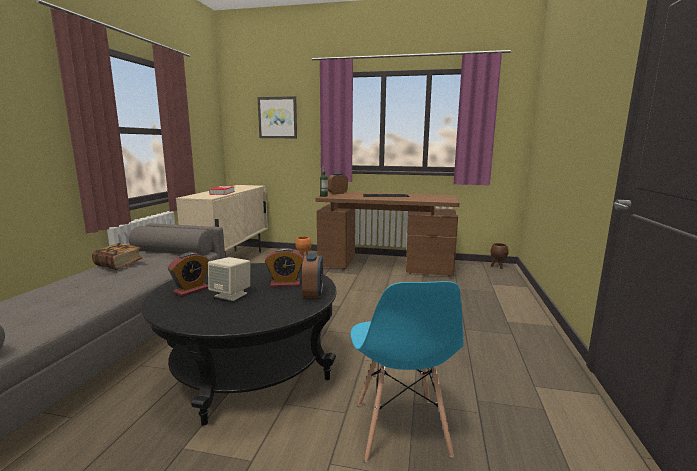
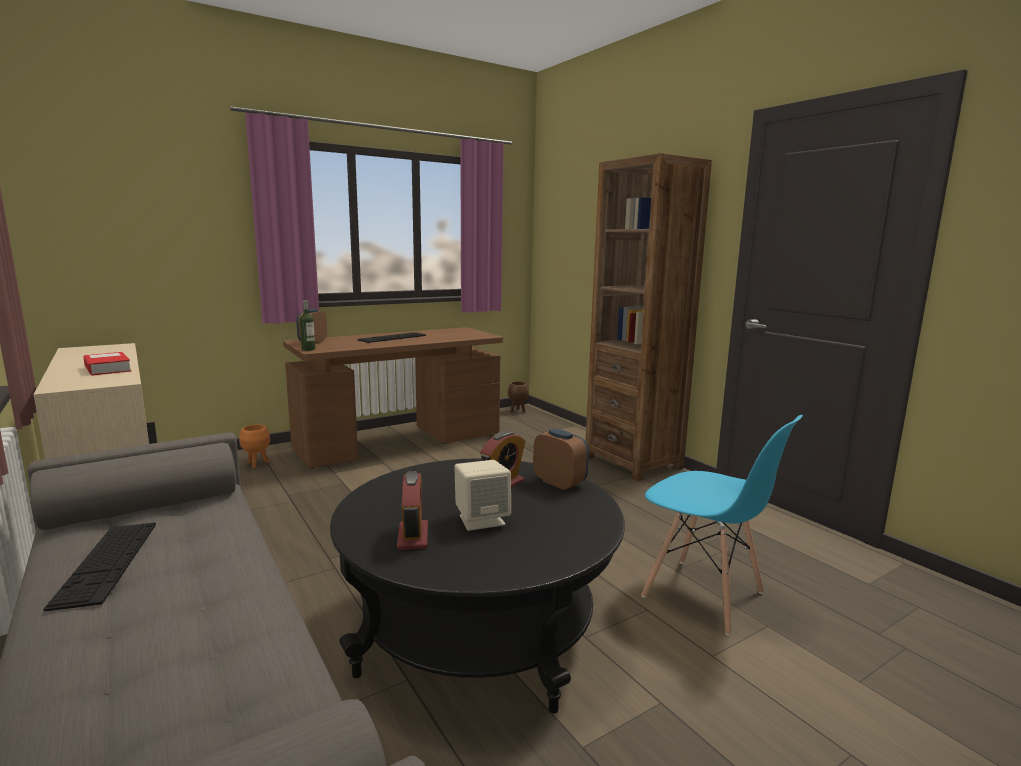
camera: 45 degrees left, 0 degrees up
(119, 265) = (107, 562): book -> keyboard
(277, 117) = (152, 209): picture -> none
(528, 324) = (633, 462): none -> brown bookcase

